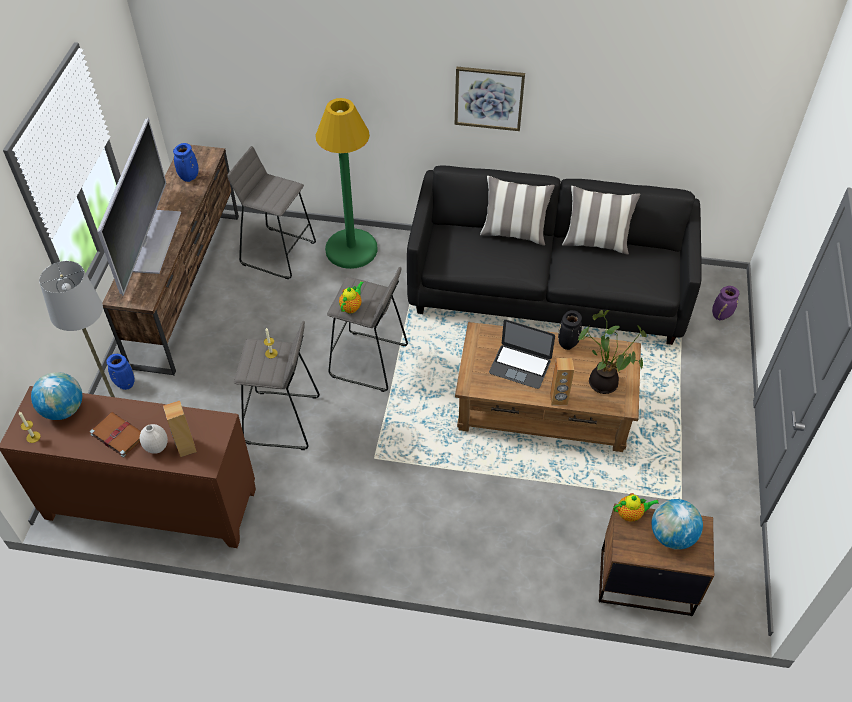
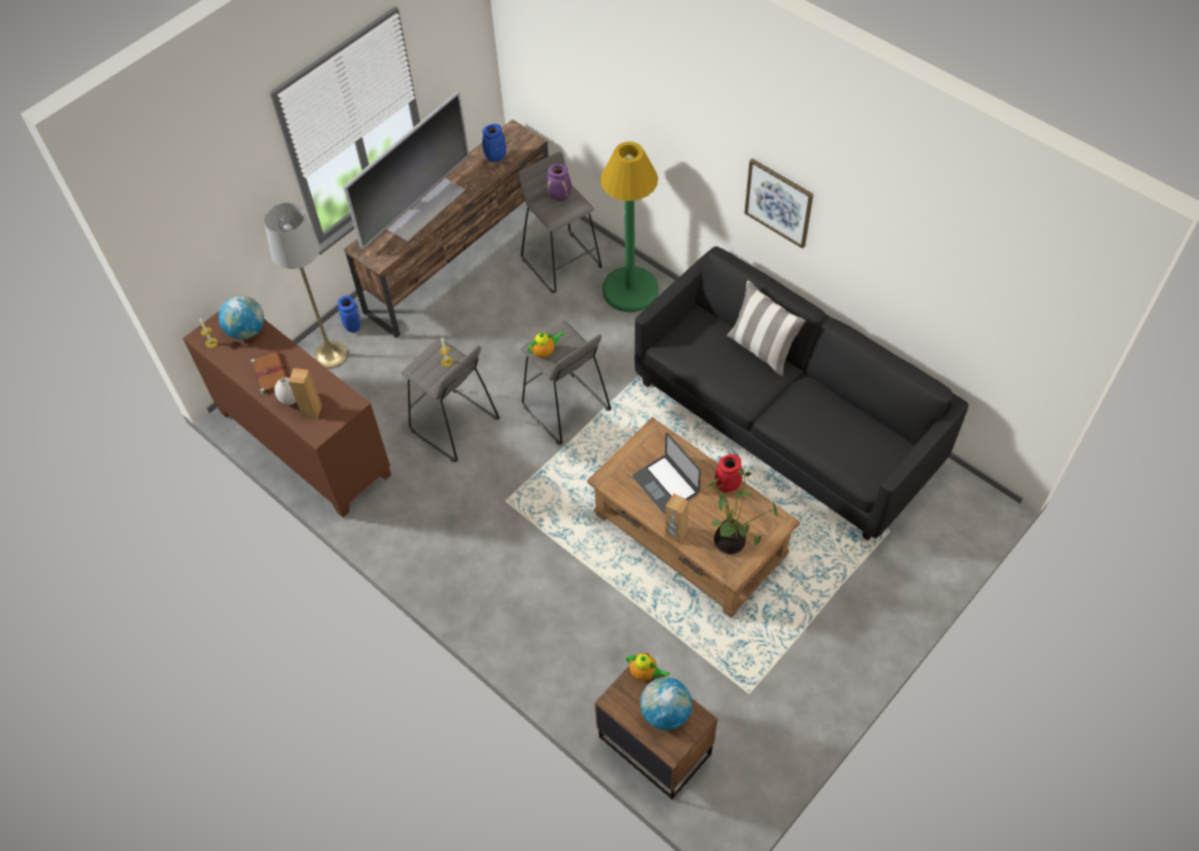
camera: 35 degrees right, 5 degrees up
(568, 344) = (727, 486): black vase -> red vase
(596, 243) = (836, 398): pillow -> none
(721, 315) = (946, 537): purple vase -> purple vase (560, 197)

